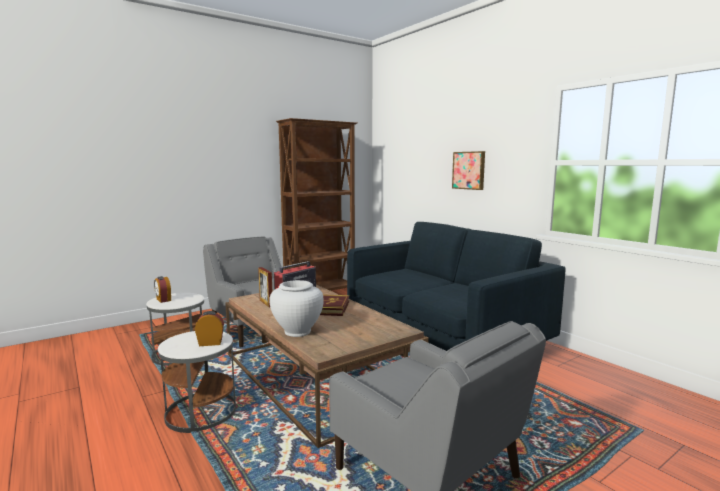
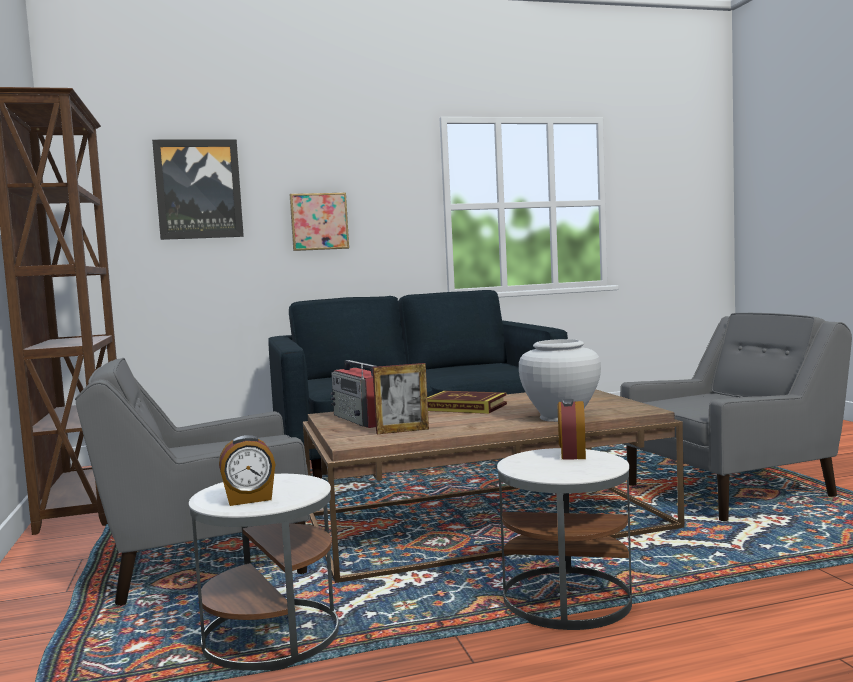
camera: 70 degrees left, 5 degrees down
(418, 149) = (198, 189): none -> picture

